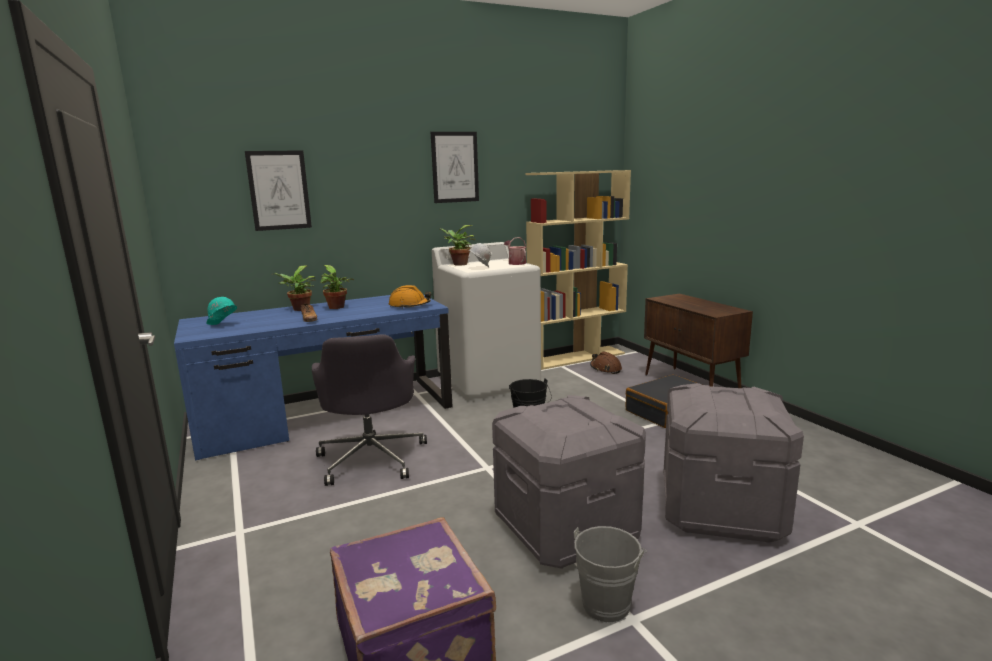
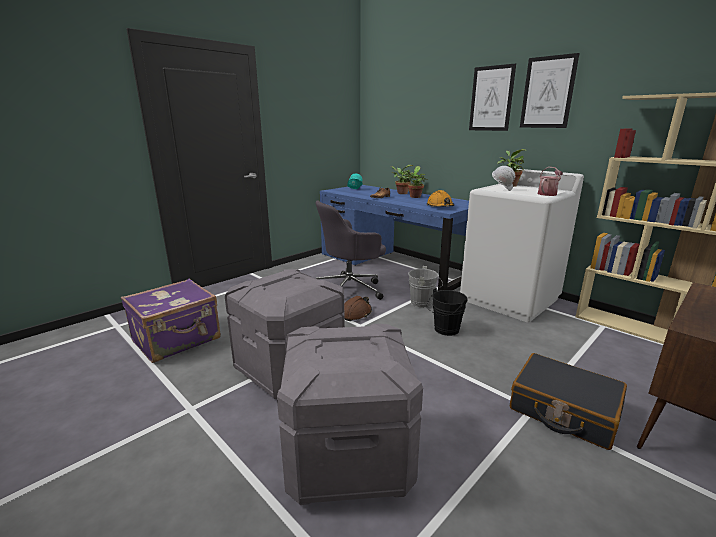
camera: 70 degrees right, 5 degrees up
(279, 190) = (415, 112): picture -> picture (491, 98)
(605, 369) = (638, 352): brown hard hat -> brown hard hat (356, 314)
(608, 602) = (208, 396): grey bucket -> grey bucket (424, 303)

